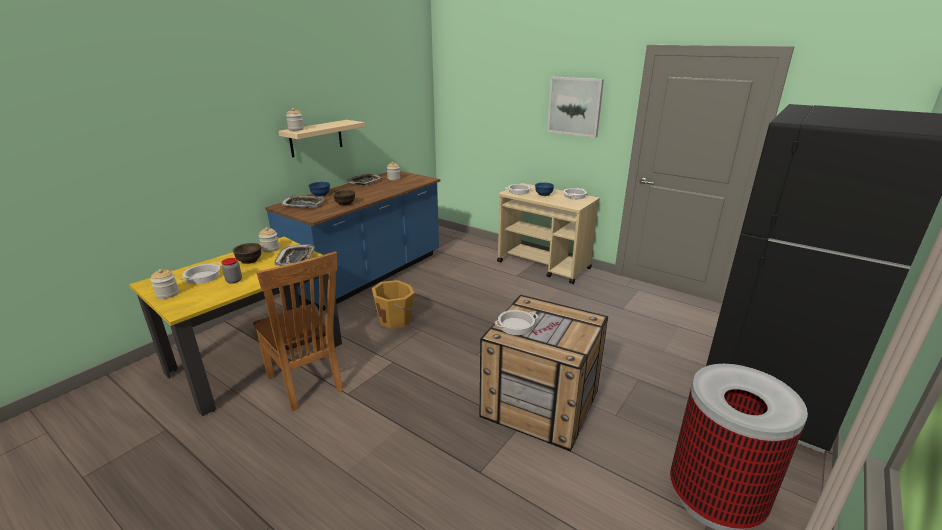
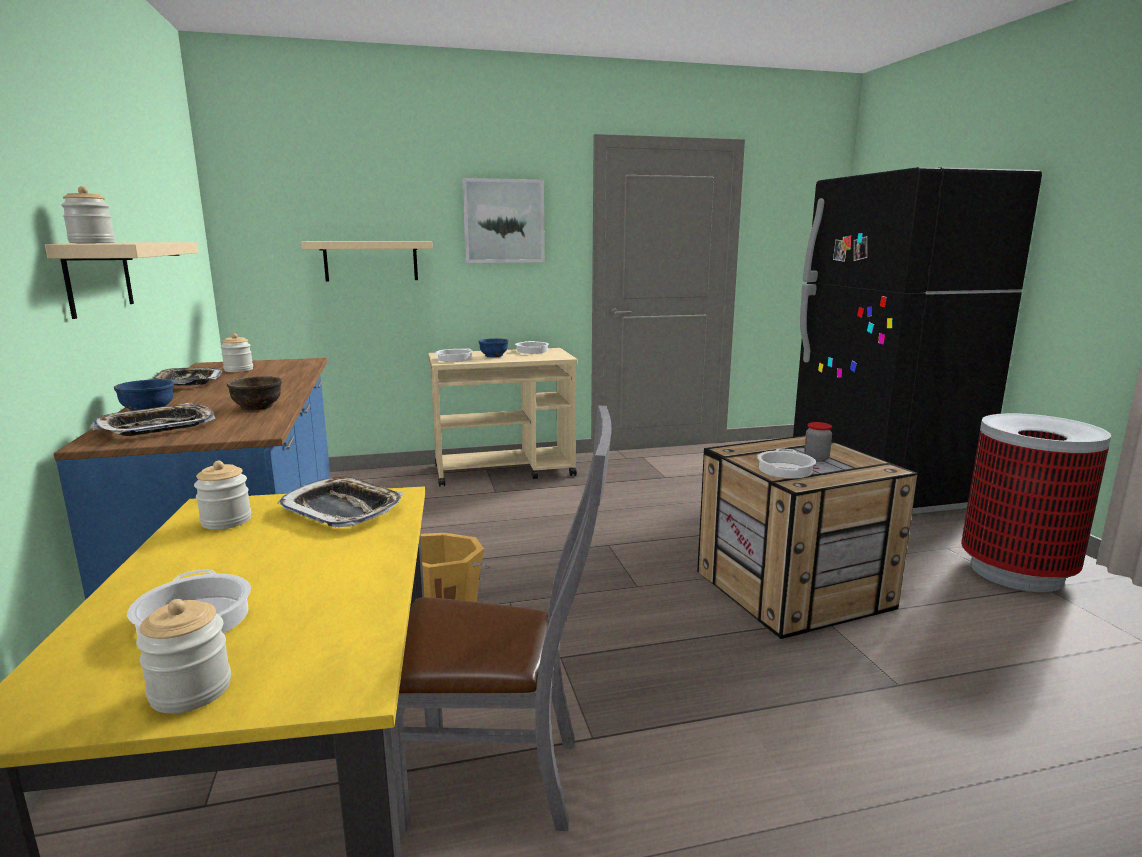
camera: 50 degrees left, 10 degrees down
(234, 280) = (311, 586): jar -> jar (816, 458)
(249, 260) = (233, 551): brown bowl -> none
(308, 384) = (503, 778): brown chair -> grey chair
(500, 123) = (371, 261): none -> beige shelf

